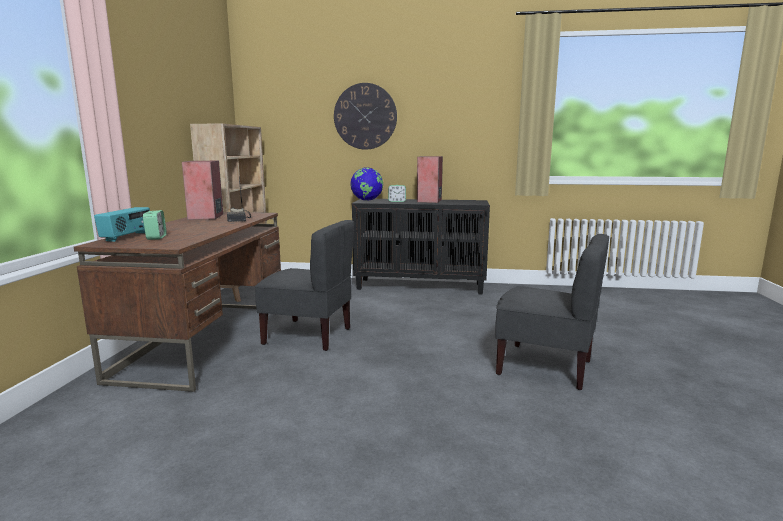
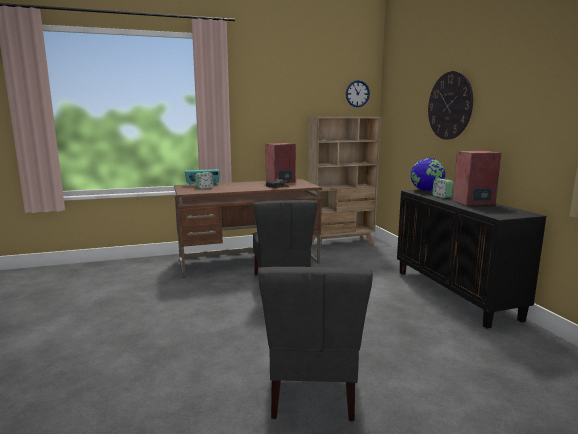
camera: 65 degrees right, 0 degrees up
(220, 97) = (357, 93): none -> wall clock

